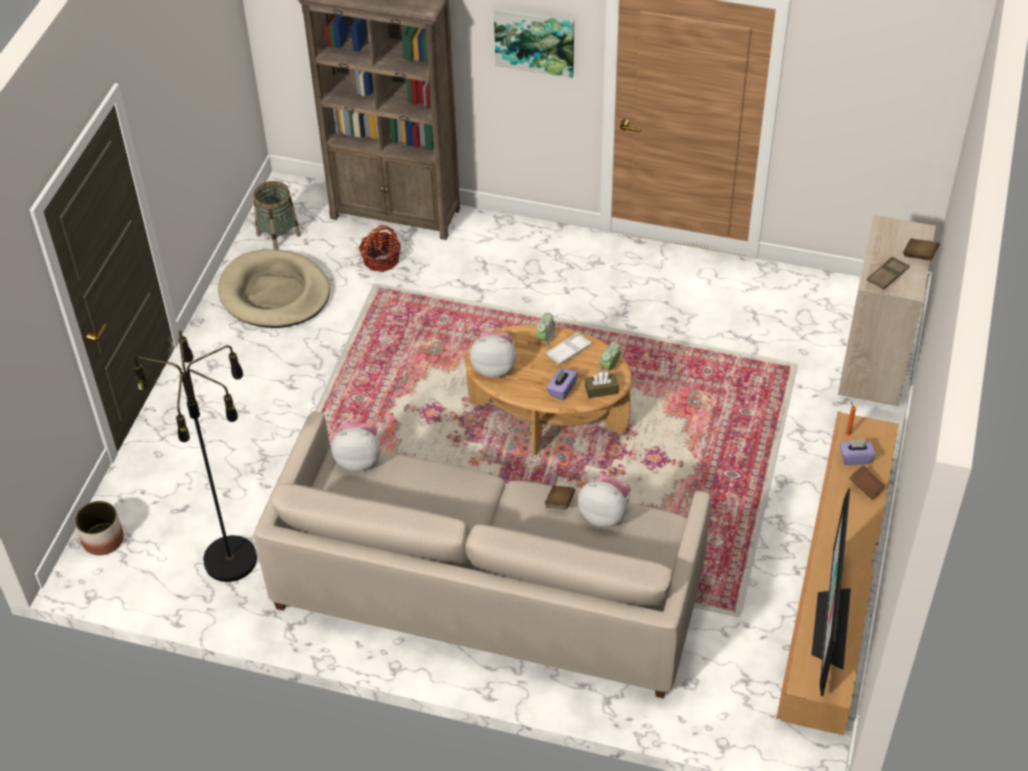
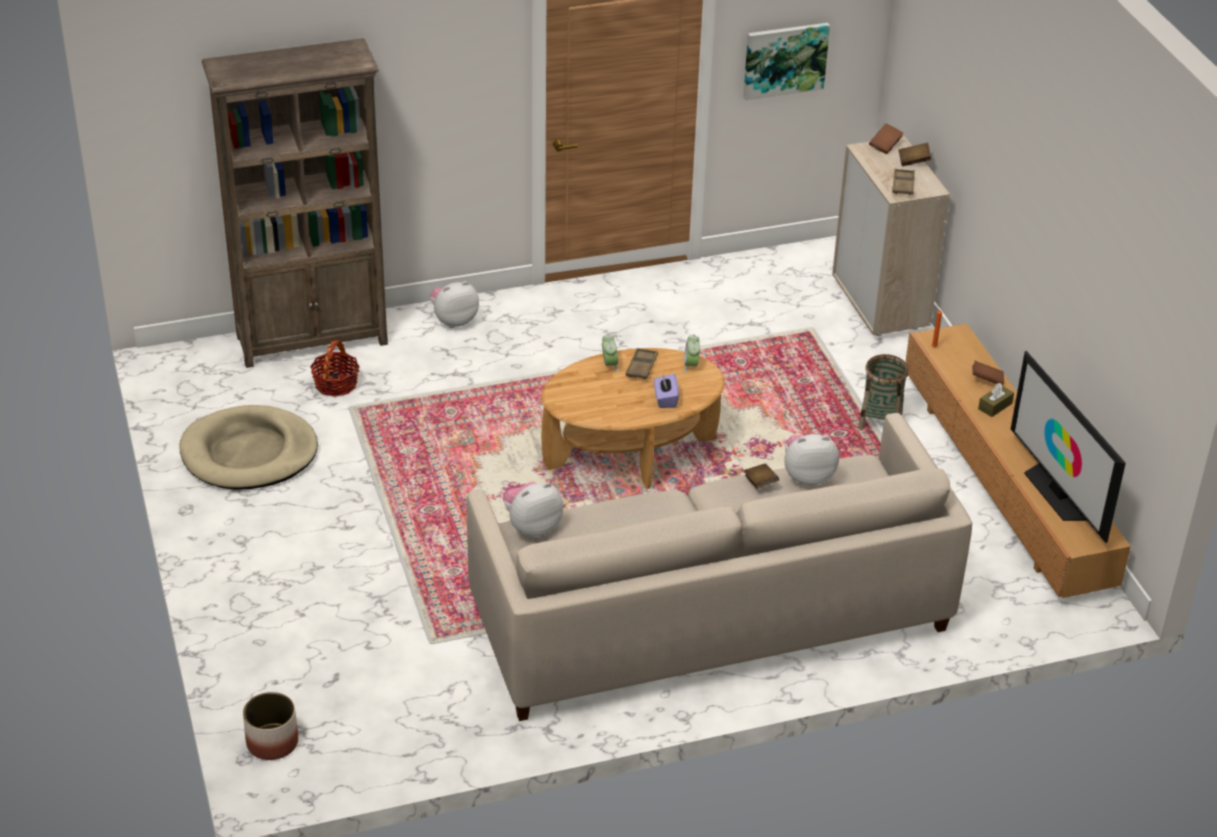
camera: 35 degrees left, 10 degrees down
(232, 560) = (431, 700): floor lamp -> none
(278, 235) = (202, 401): basket -> basket (880, 421)
(494, 367) = (584, 405): plush toy -> plush toy (454, 320)
(535, 40) = (456, 77): picture -> picture (785, 59)
(569, 351) = (641, 367): white tray -> brown tray
(601, 390) = (702, 386): brown tissue box -> brown tissue box (995, 406)
(855, 458) = (957, 362): purple tissue box -> none
(908, 229) = (885, 146): none -> brown book

